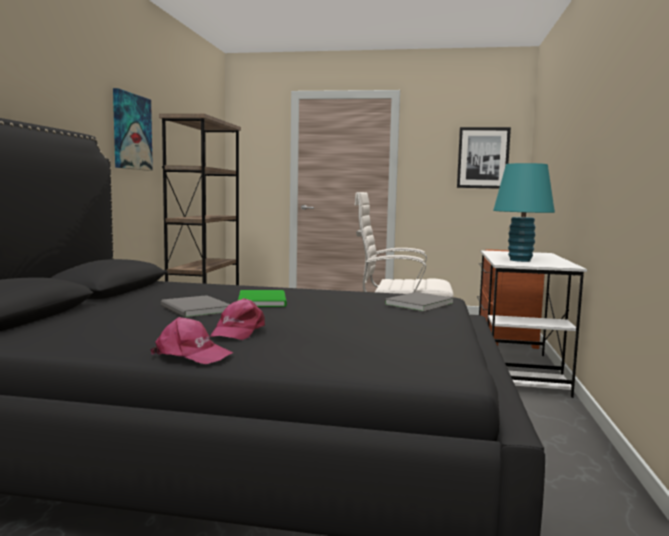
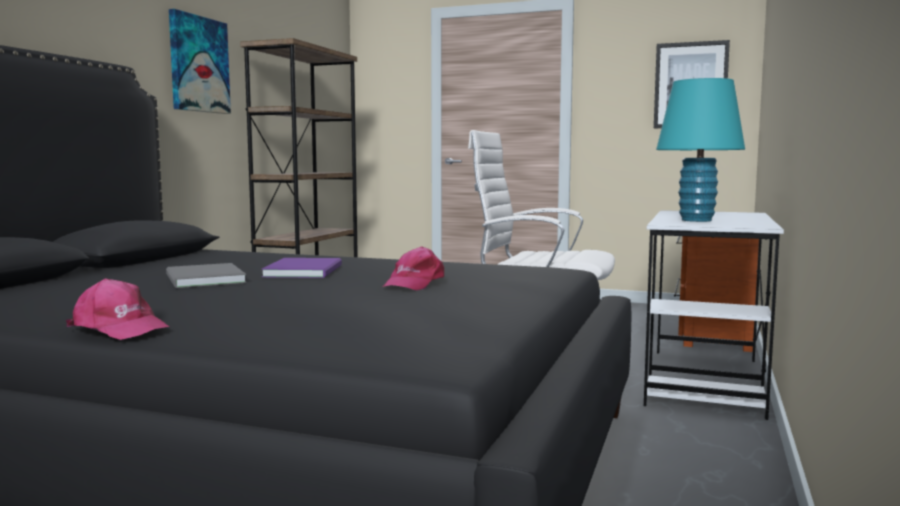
camera: 10 degrees right, 0 degrees up
(238, 331) = (217, 304): pink cap -> pink cap (414, 283)
(264, 300) = (306, 270): green book -> purple book
(416, 304) = (509, 276): grey book -> none

